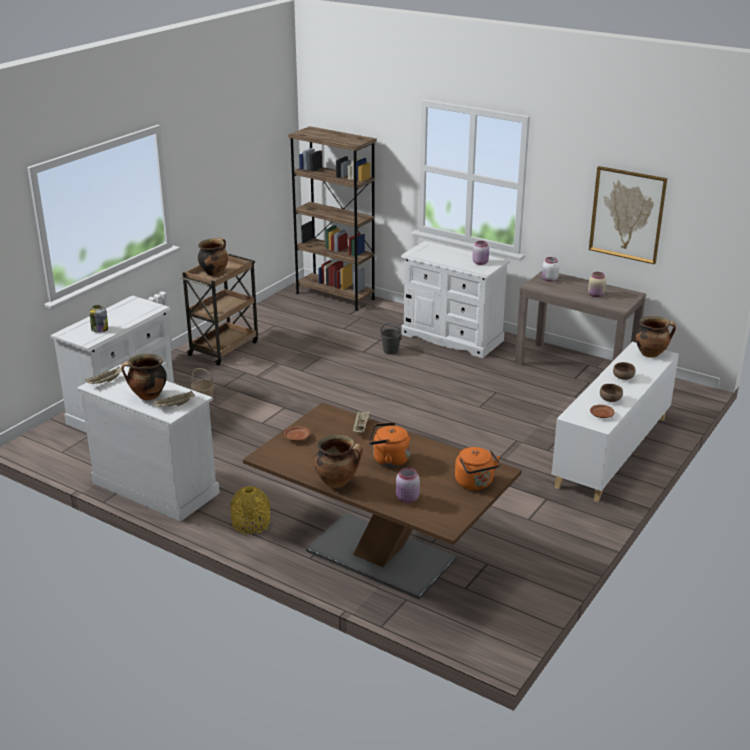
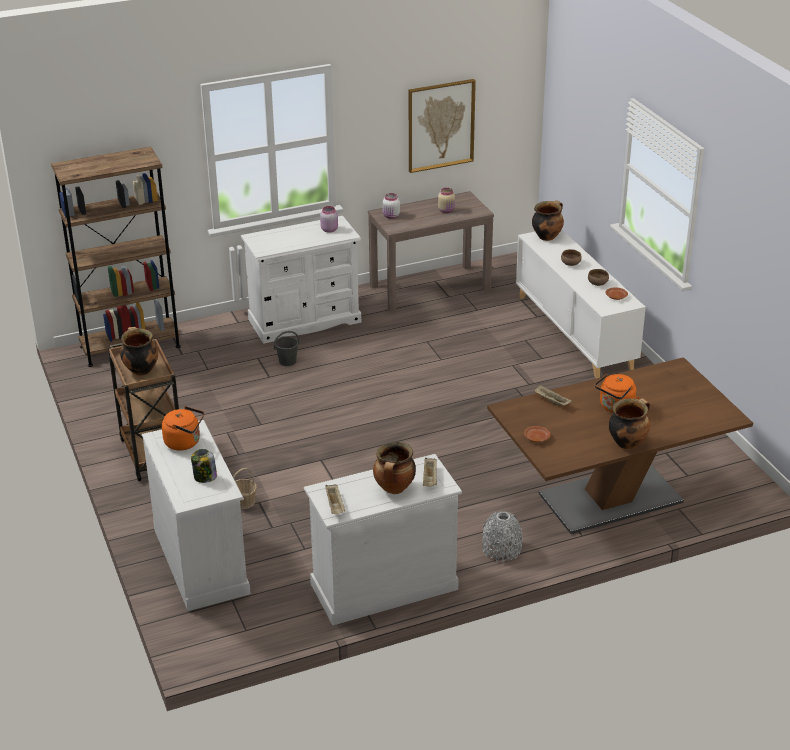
camera: 55 degrees left, 5 degrees up
(251, 524) = (501, 549): yellow vase -> grey vase
(407, 499) = (680, 420): pink jar -> none
(475, 483) = (685, 383): orange kettle -> orange kettle (185, 442)

